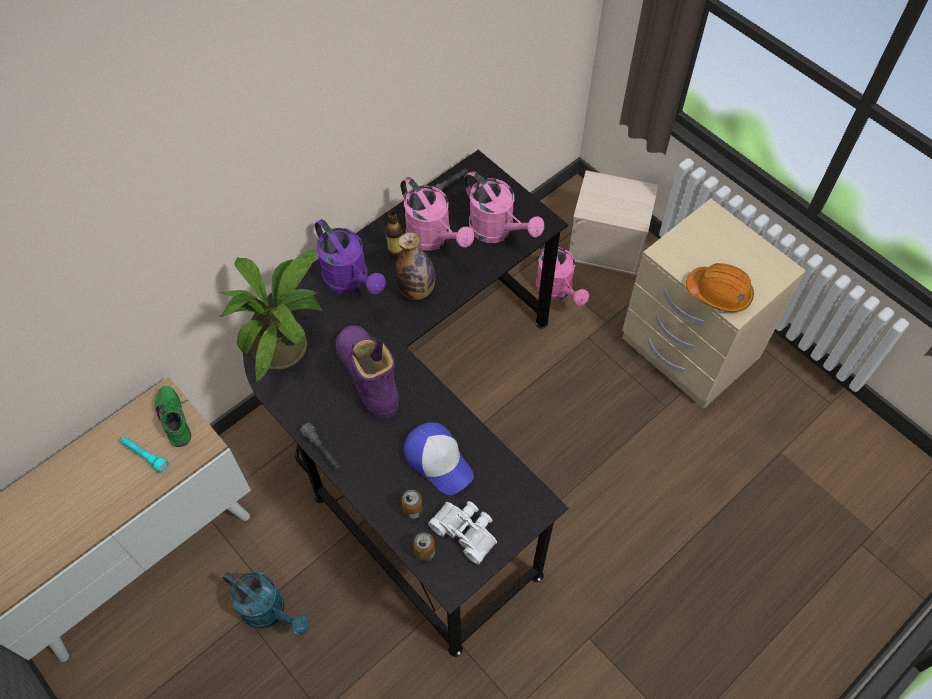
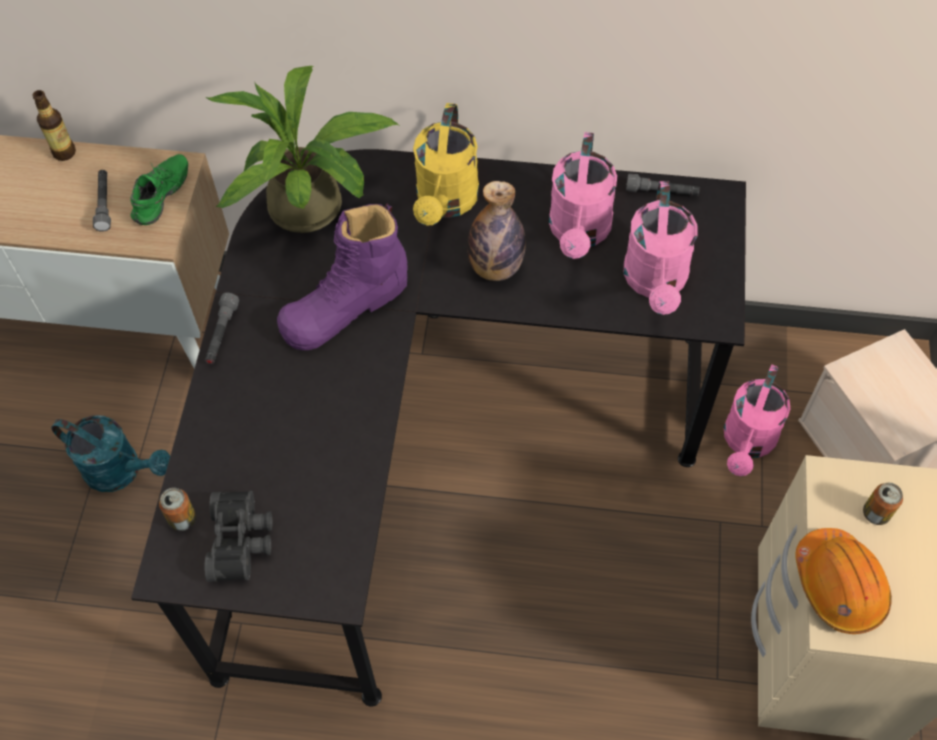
camera: 50 degrees right, 0 degrees up
(145, 455) = (104, 204): turquoise flashlight -> grey flashlight
(270, 611) = (121, 470): turquoise watering can -> turquoise watering can turned 60 degrees counterclockwise
(351, 281) = (445, 203): purple watering can -> yellow watering can
(368, 376) = (345, 306): purple boot -> purple boot turned 150 degrees counterclockwise
(396, 252) = (523, 213): bottle -> bottle (64, 152)
(412, 510) = (223, 470): can -> can (876, 513)
(438, 460) = (304, 449): cap -> none
(466, 531) = (242, 540): white binoculars -> black binoculars

